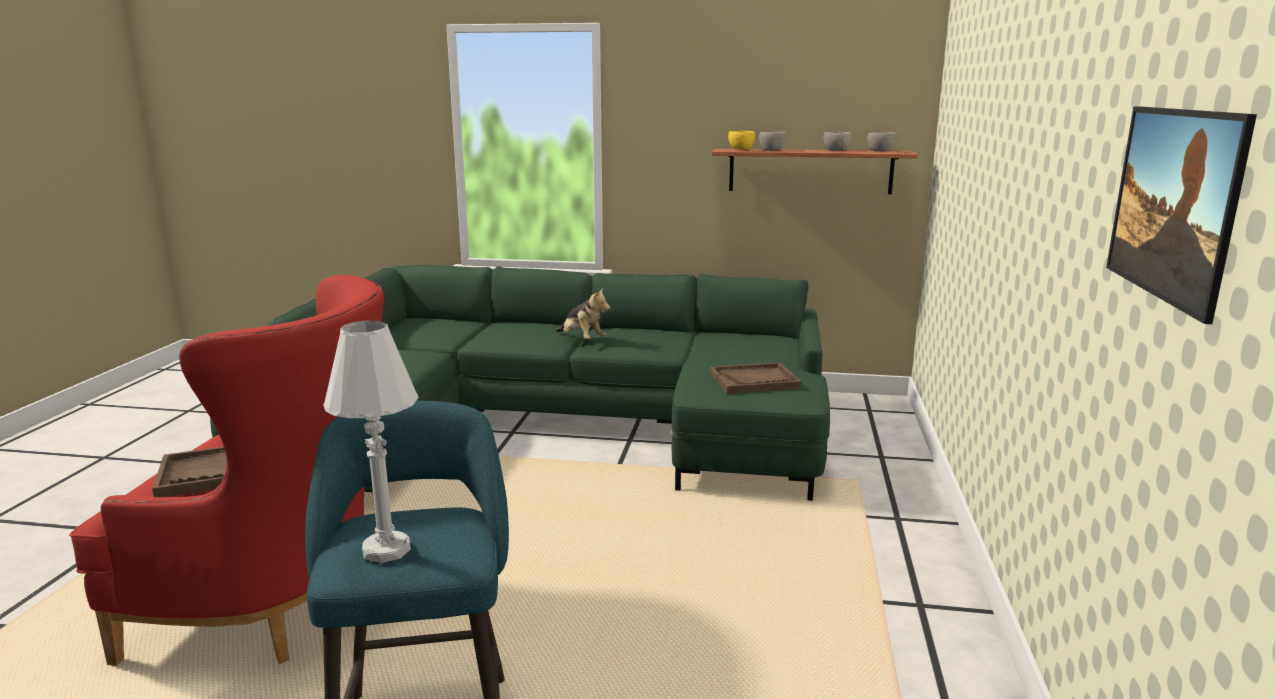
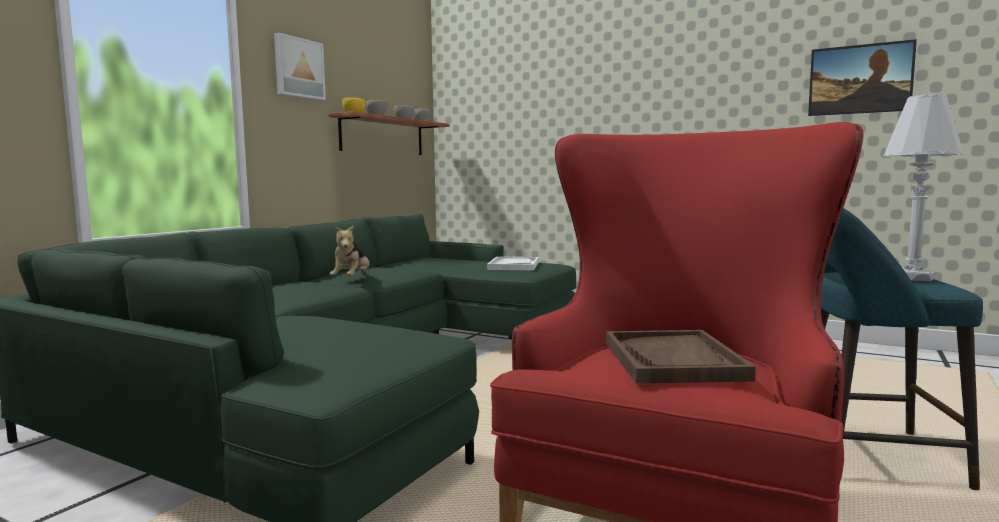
camera: 70 degrees left, 10 degrees down
(582, 339) = (352, 279): plush toy -> plush toy turned 120 degrees clockwise
(675, 103) = (298, 68): none -> picture
(754, 381) = (513, 266): brown tray -> white tray

